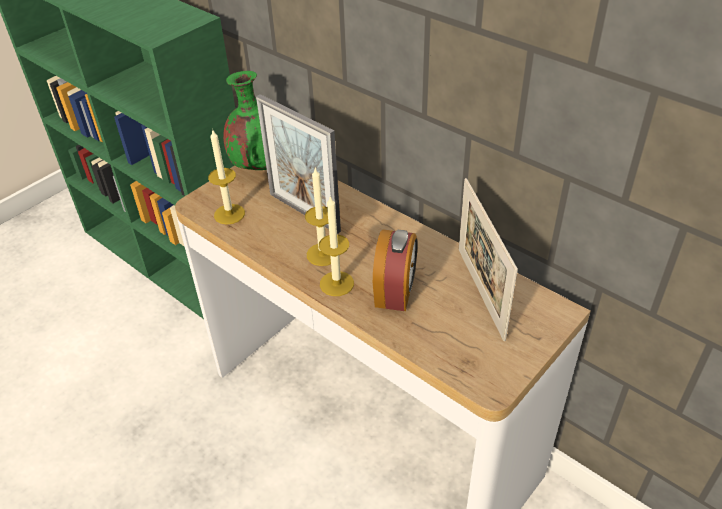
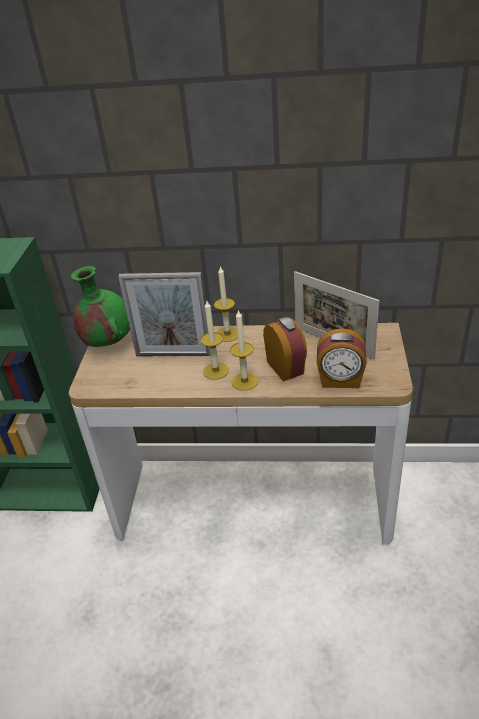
camera: 35 degrees left, 5 degrees down
(229, 214) = (120, 380): candle -> candle (227, 334)
(435, 344) = (340, 380): none -> alarm clock

